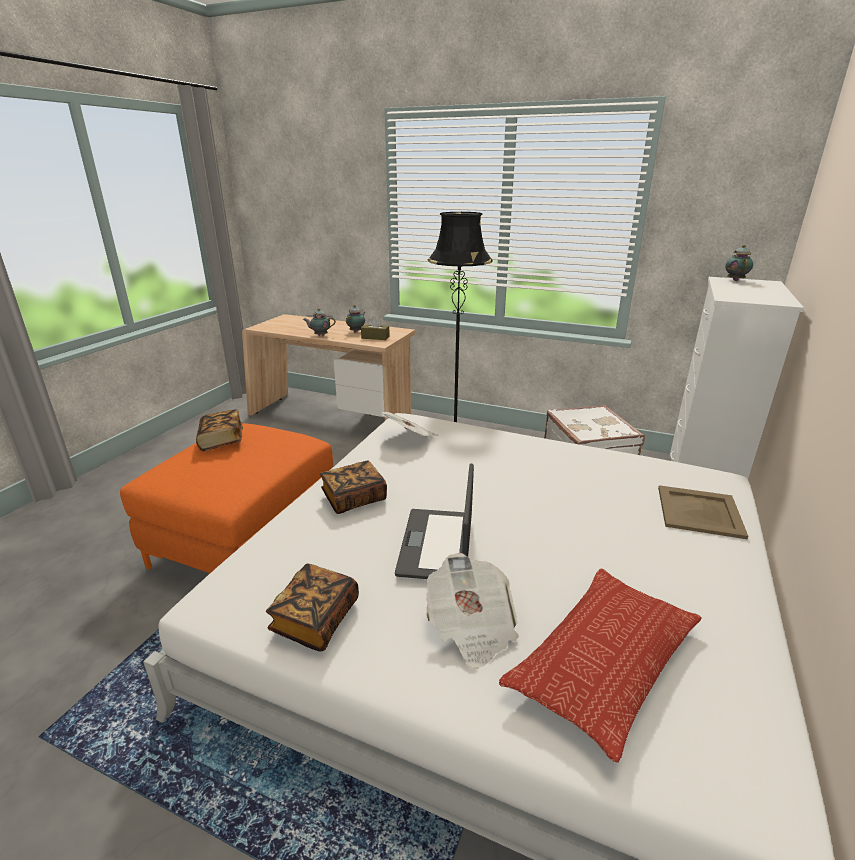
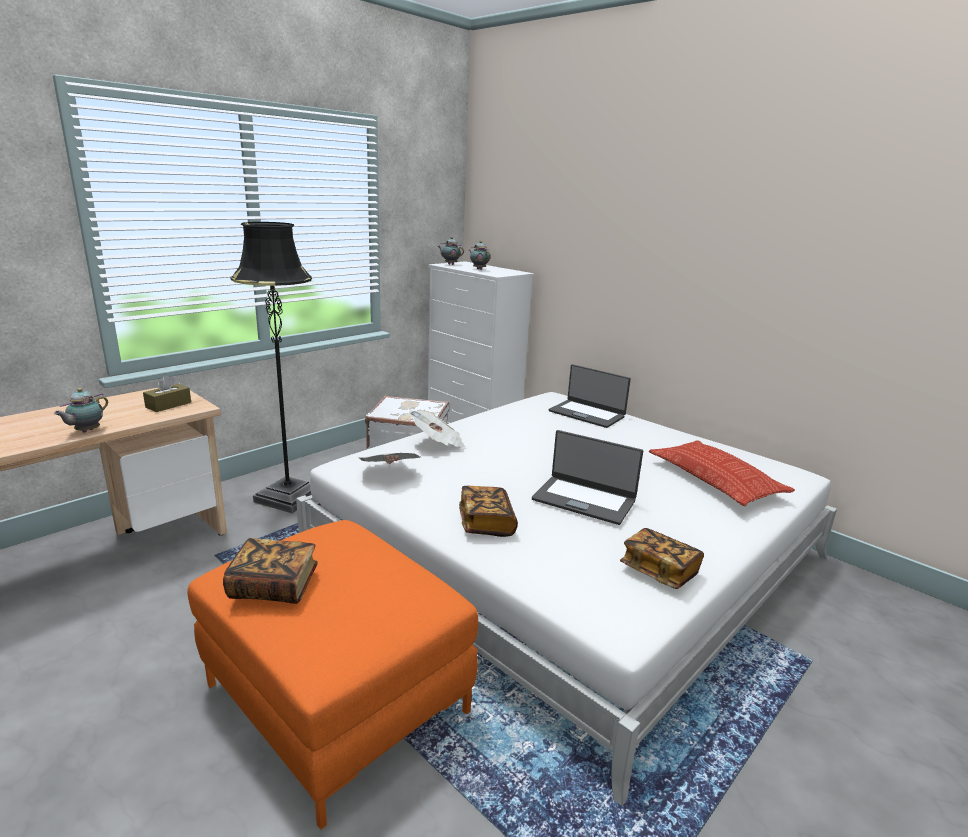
camera: 70 degrees left, 5 degrees down
(356, 331) = (119, 409): teapot -> teapot (479, 269)
(471, 627) = (680, 511): newspaper -> newspaper (438, 443)
(700, 512) = (587, 414): beige tray -> laptop

